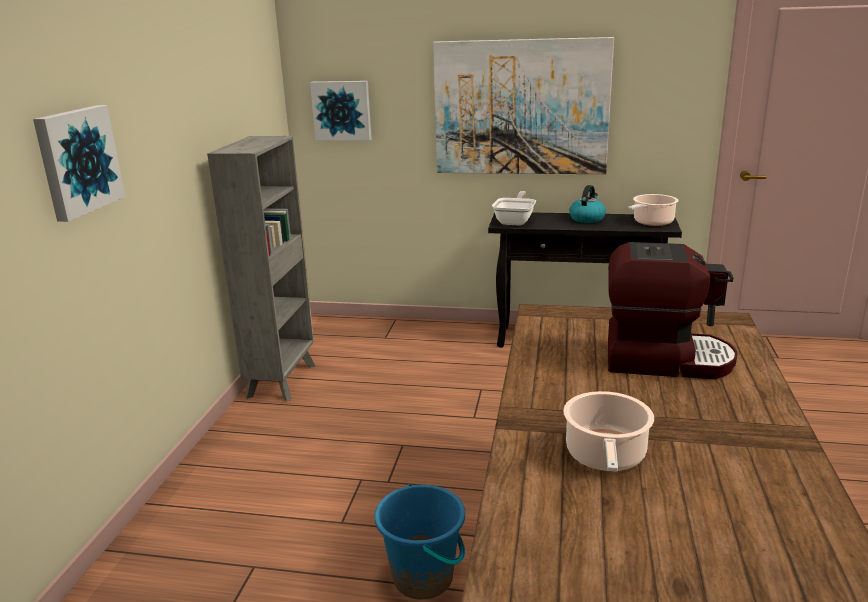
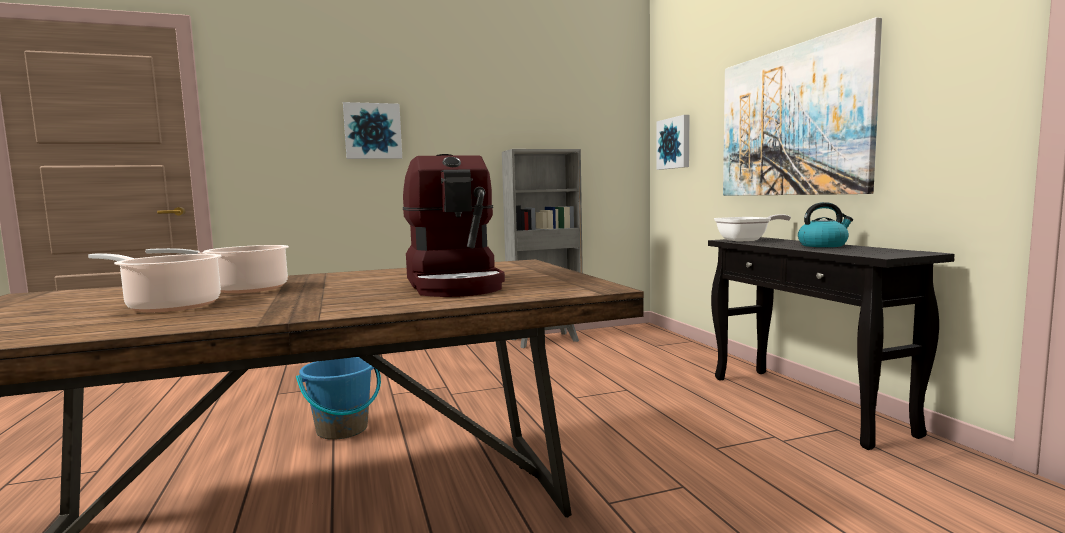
camera: 60 degrees right, 15 degrees down
(651, 222) = (884, 252): cooking pot -> cooking pot (169, 306)

